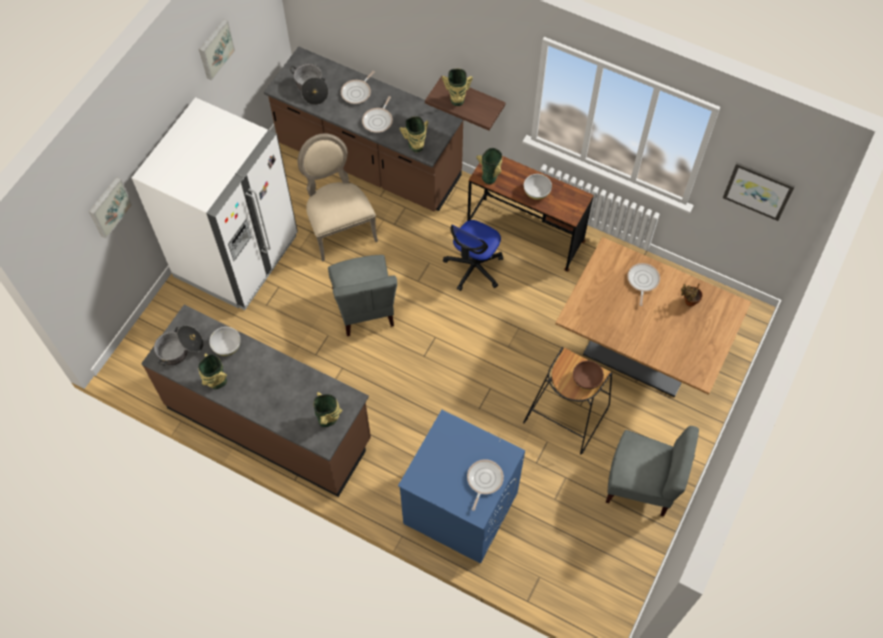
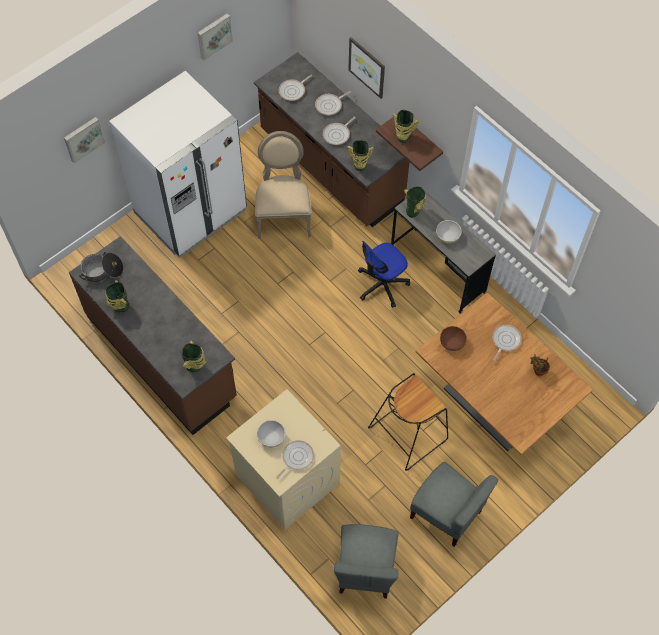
camera: 20 degrees right, 0 degrees up
(227, 346) = (139, 280): white bowl -> white bowl (271, 437)
(311, 89) = (293, 91): cooking pot -> frying pan
(365, 308) = (277, 289): grey chair -> grey chair (365, 570)
(459, 508) = (286, 479): blue washing machine -> beige washing machine
(525, 234) = (438, 270): brown desk -> grey desk
(586, 379) = (423, 407): brown bowl -> brown bowl (452, 343)
(758, 190) = (624, 294): picture -> picture (367, 67)

